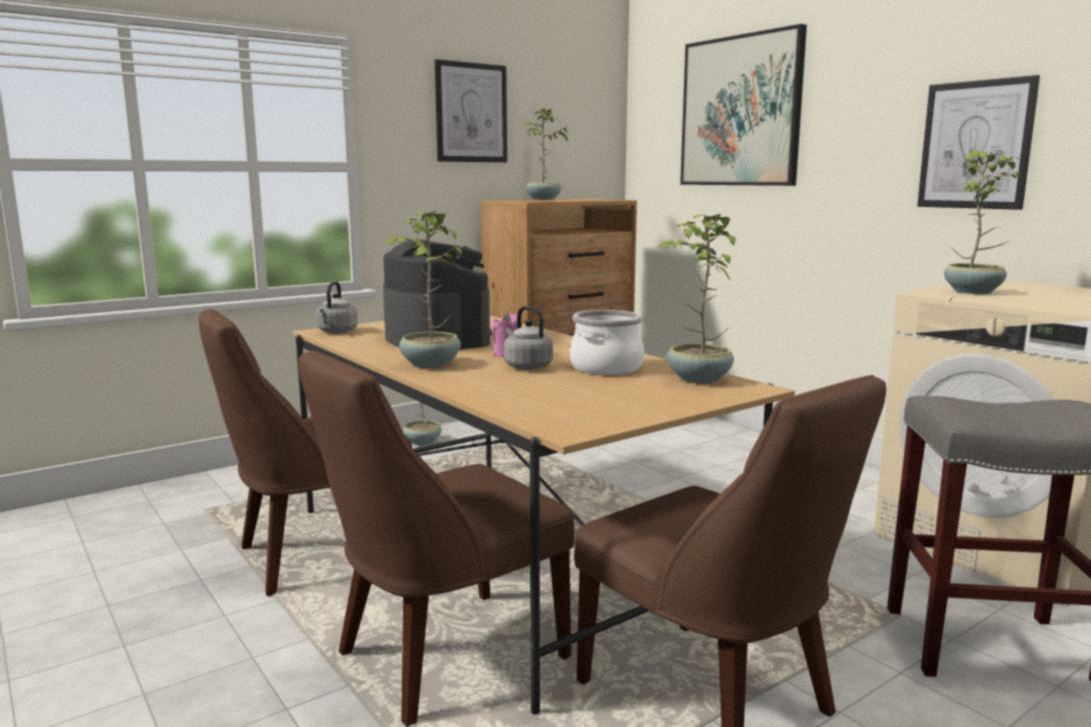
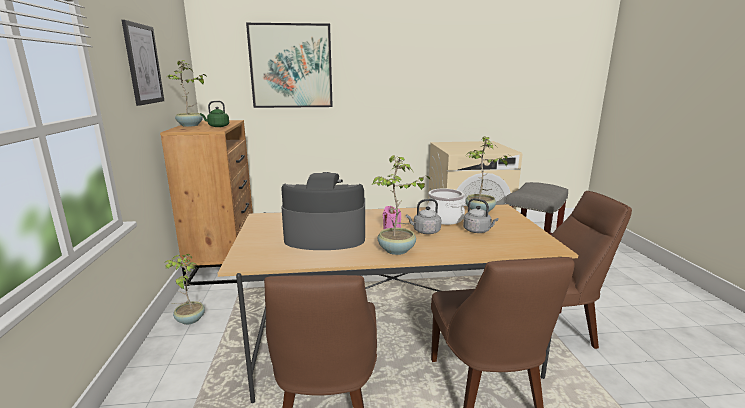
camera: 60 degrees left, 5 degrees up
(336, 332) = (252, 259): grey kettle -> grey kettle (478, 231)
(556, 200) = (217, 126): none -> green kettle
(974, 292) = (460, 149): potted plant -> none
(975, 145) = (419, 88): picture -> none

